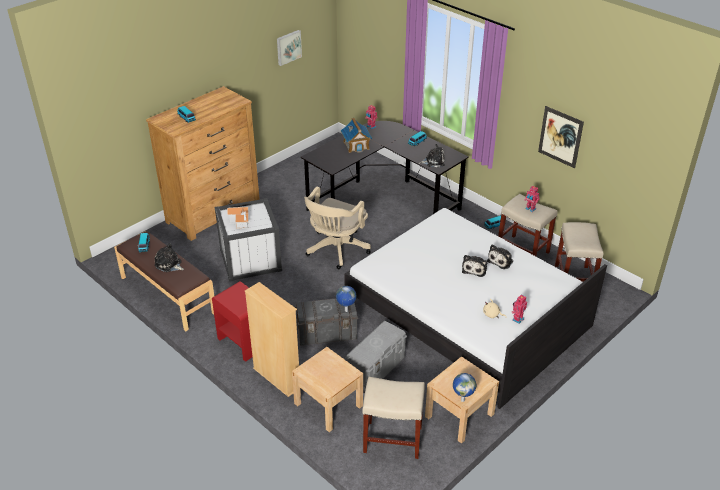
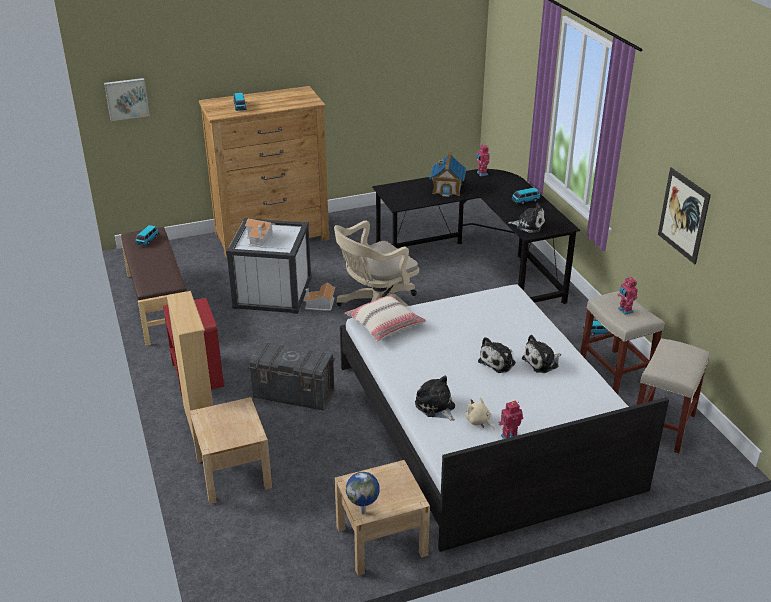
camera: 25 degrees right, 5 degrees down
(169, 265) = (155, 264): plush toy -> plush toy (436, 407)
(288, 47) = (409, 59): picture -> picture (126, 98)
(293, 259) = (320, 304): none -> toy house
(346, 311) = (310, 367): globe -> none
(376, 369) = (320, 452): grey storage box -> none
(381, 264) = (385, 324): none -> beige pillow
(391, 439) = (275, 539): beige stool -> none

